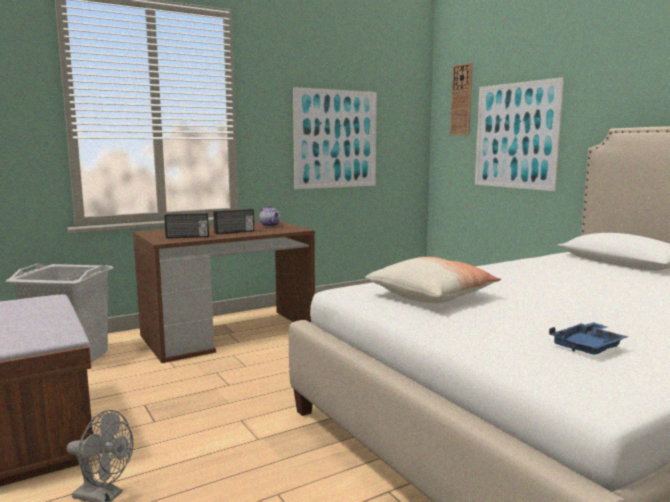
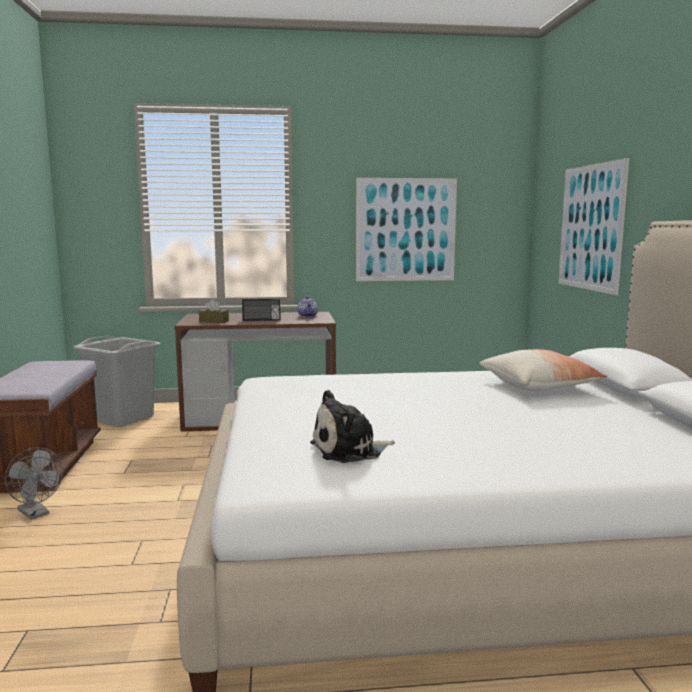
camera: 25 degrees right, 0 degrees up
(187, 237) = (214, 321): radio -> brown tissue box
(432, 296) = (322, 392): pillow -> pillow (539, 386)
(461, 100) = (553, 184): wall clock -> none
(588, 347) = (350, 450): blue tray -> plush toy

